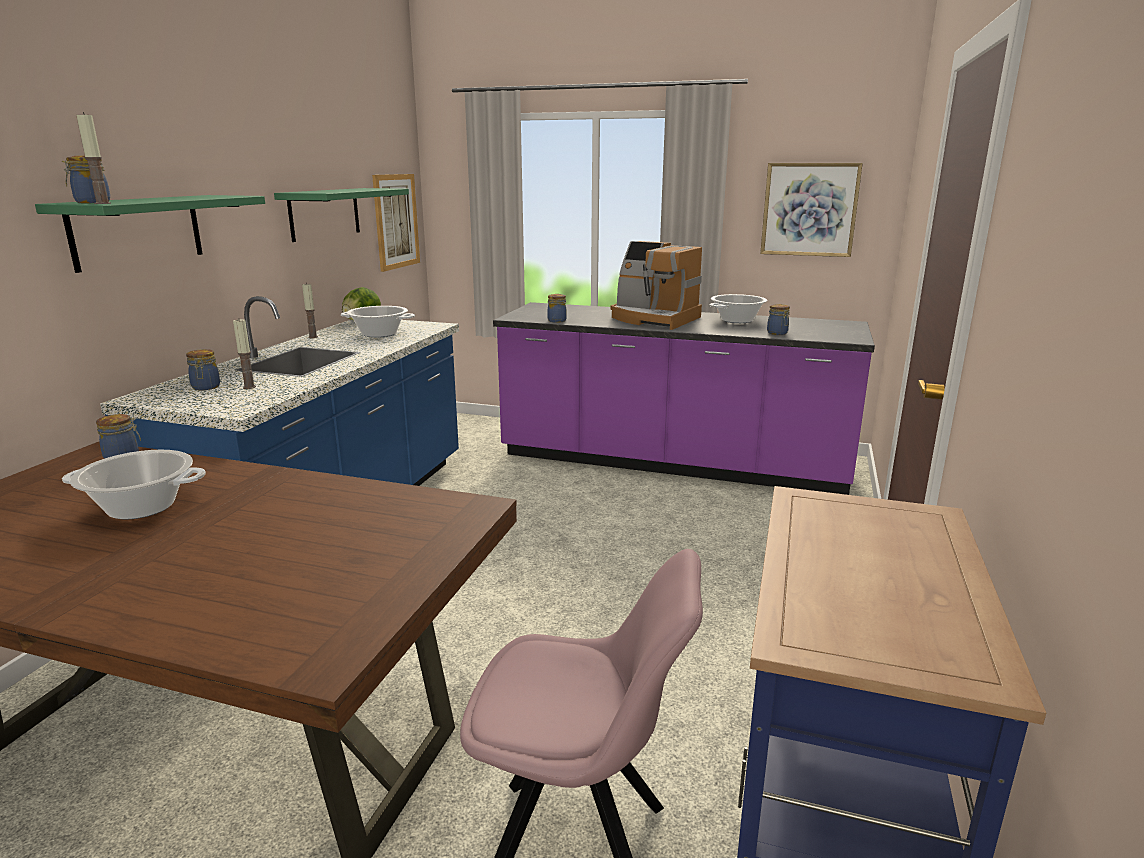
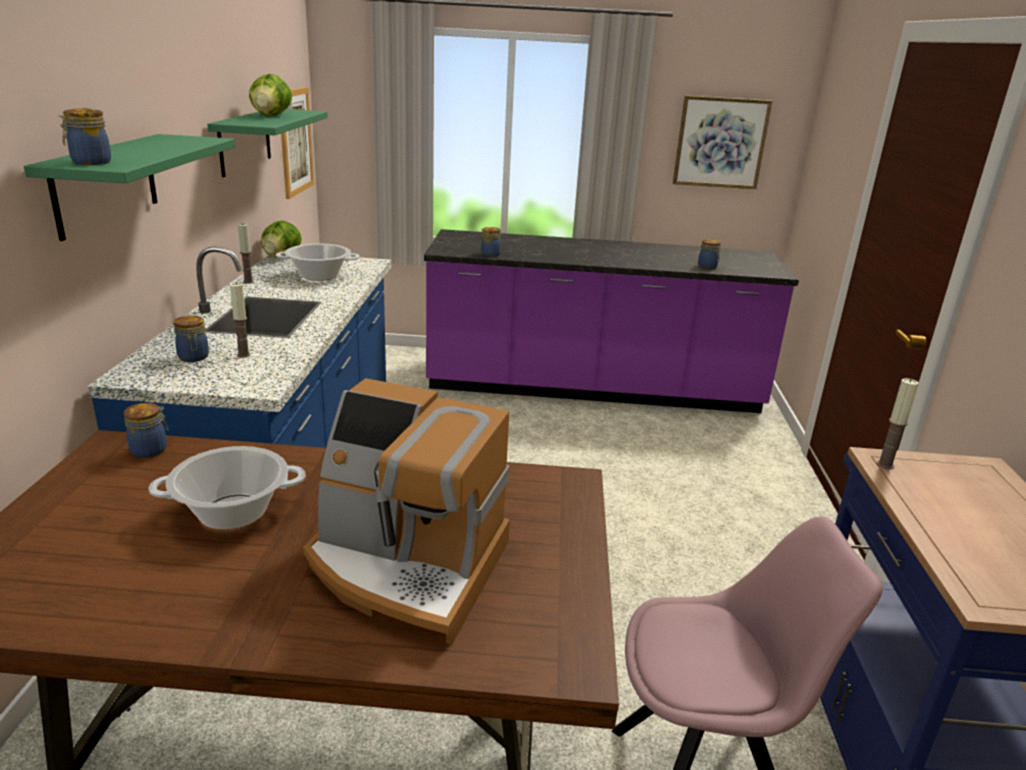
camera: 15 degrees left, 5 degrees up
(102, 203) = (115, 167): candle -> candle (885, 465)
(346, 190) = (271, 116): none -> lettuce
(654, 319) = (582, 250): coffee machine -> coffee machine (407, 567)
(737, 320) = (660, 251): cooking pot -> none

